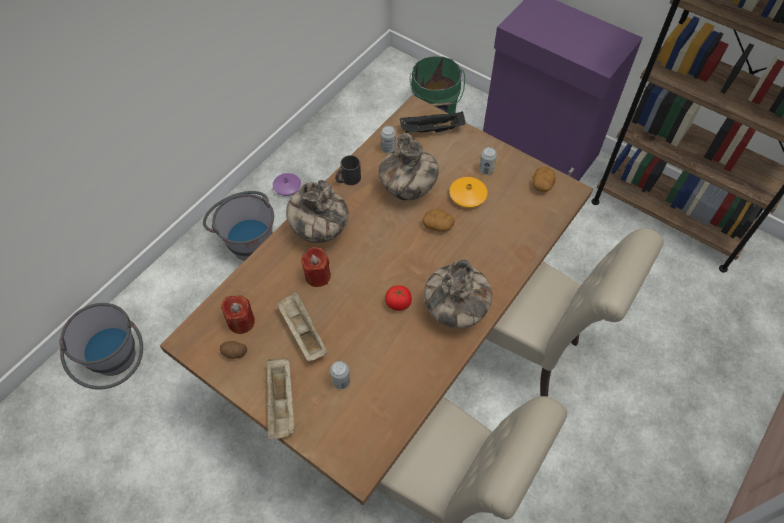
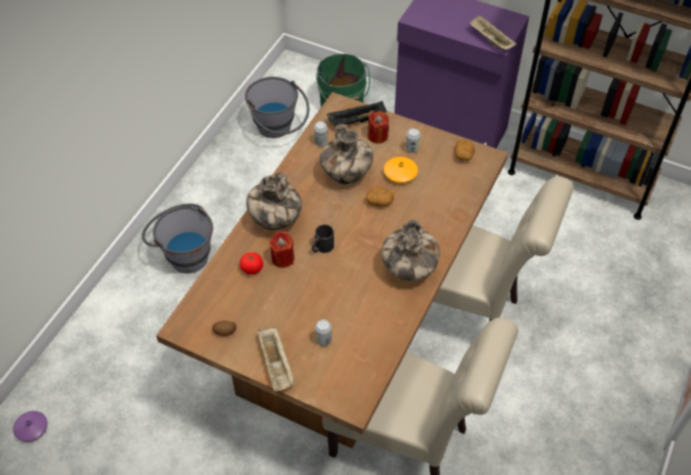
camera: 10 degrees left, 5 degrees down
(117, 364) = (81, 386): grey bucket -> grey bucket (278, 130)
(241, 322) = (224, 306): red candle -> red candle (377, 136)
(287, 187) = (212, 198): purple vase -> purple vase (32, 428)
(302, 332) = (280, 306): beige tray -> beige tray (490, 40)
(347, 179) = (290, 173): black mug -> black mug (321, 247)
(398, 303) = (358, 270): tomato -> tomato (252, 269)

